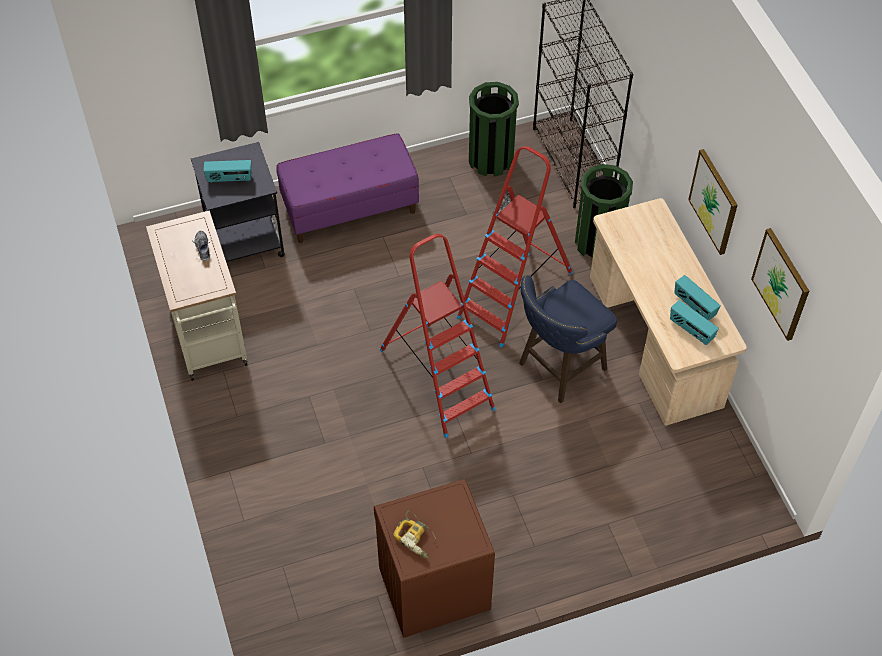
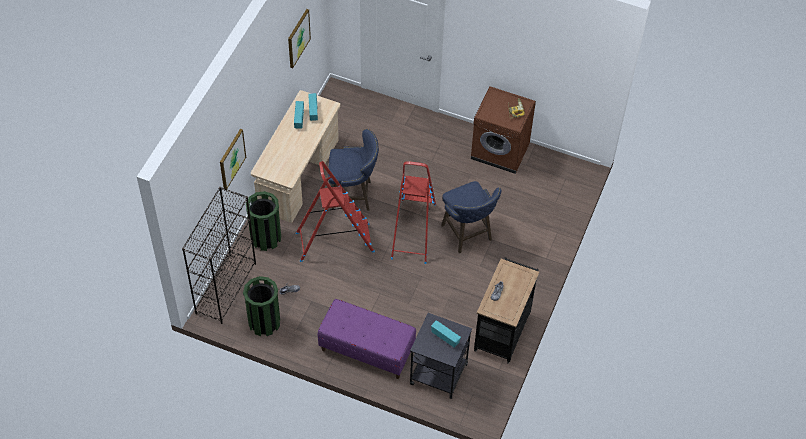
camera: 140 degrees left, 0 degrees up
(208, 337) = (503, 331): beige cart -> black cart
(363, 425) = (467, 234): none -> blue stool
(714, 201) = (266, 103): picture -> picture (232, 159)

